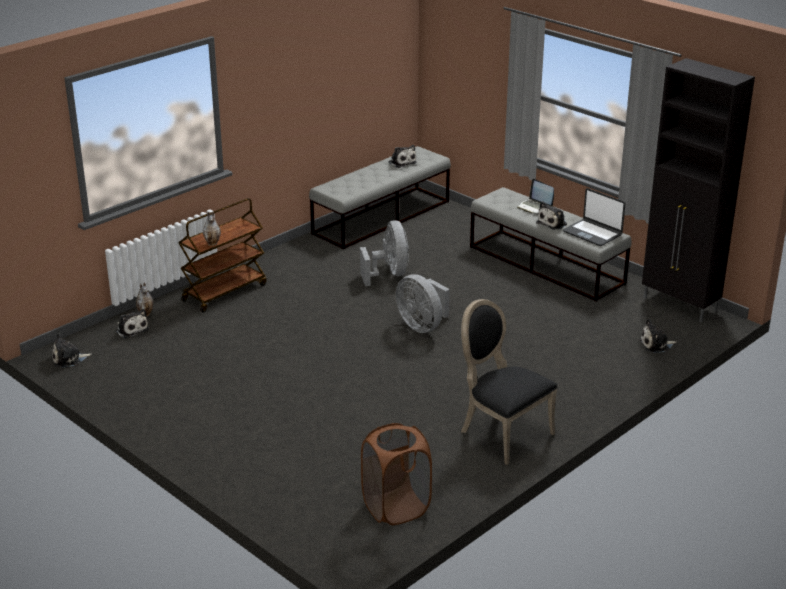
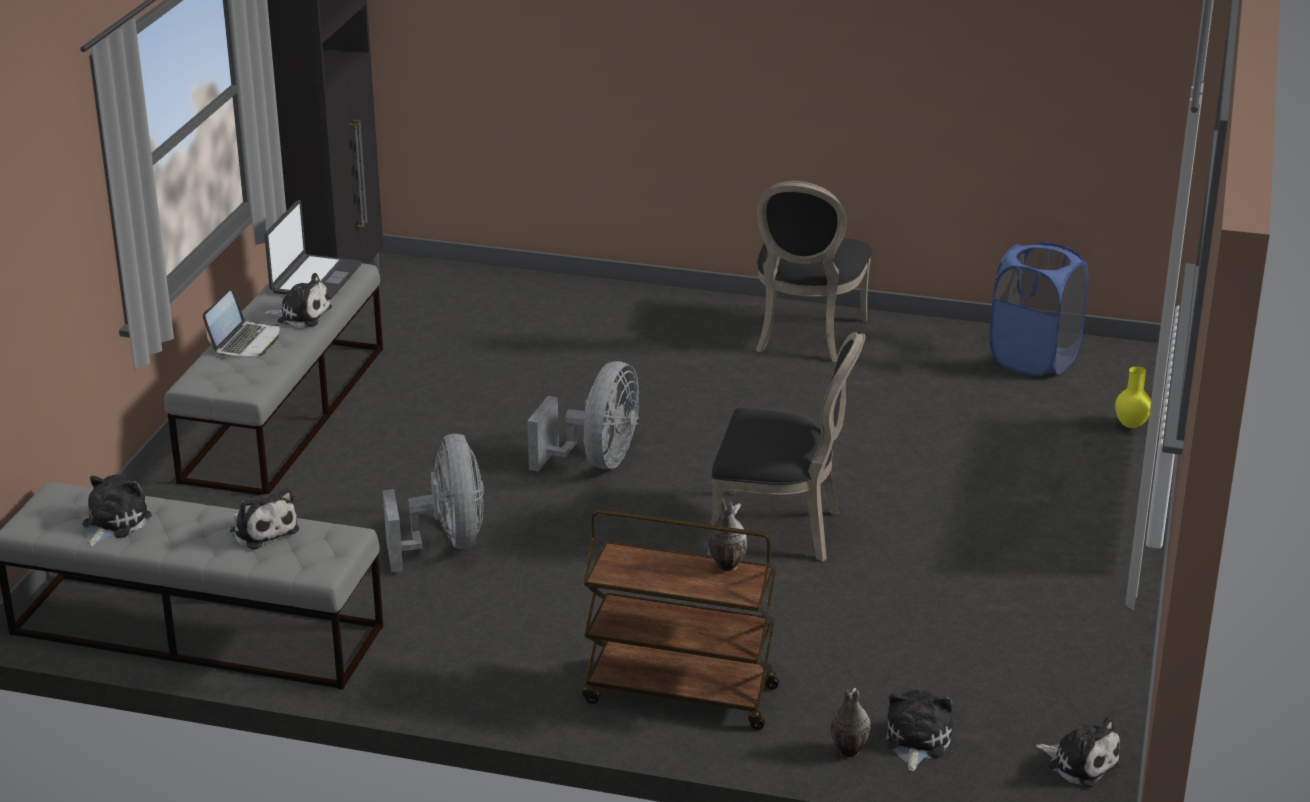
camera: 120 degrees left, 0 degrees up
(284, 506) = (1130, 425): none -> yellow vase
(310, 353) = (781, 530): none -> black chair
(389, 274) = (446, 543): grey fan -> grey fan turned 120 degrees clockwise
(396, 508) = (1034, 359): brown laundry basket -> blue laundry basket
(656, 345) = (476, 287): plush toy -> plush toy (262, 530)

